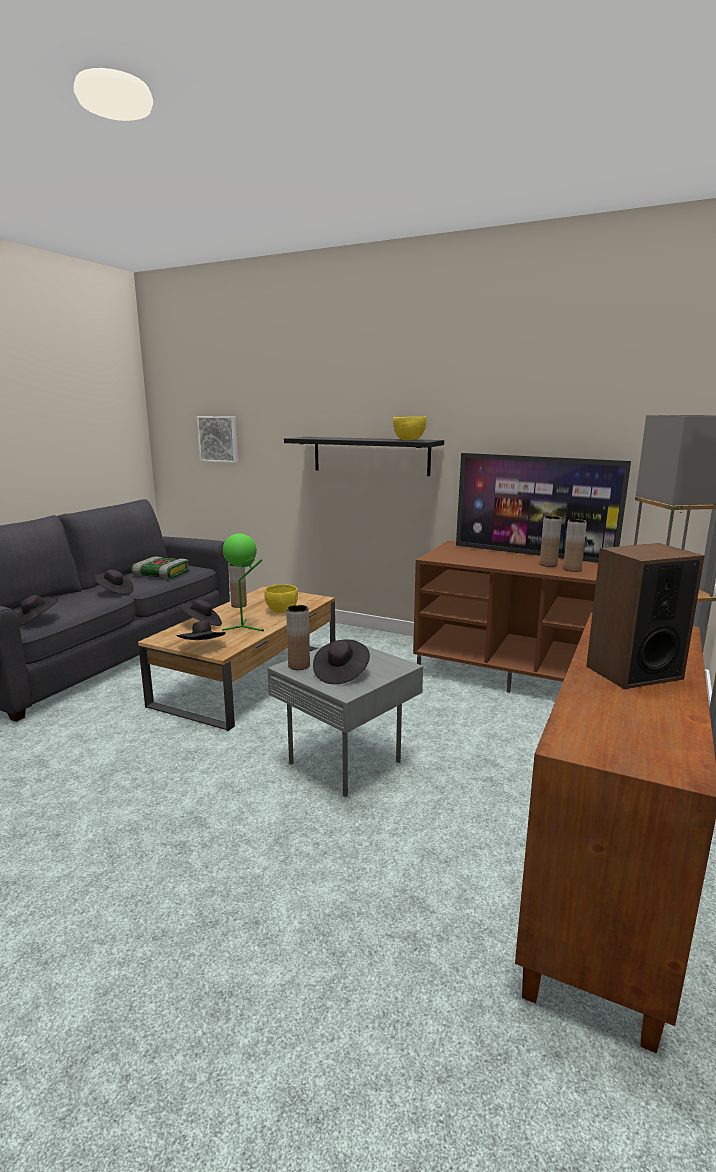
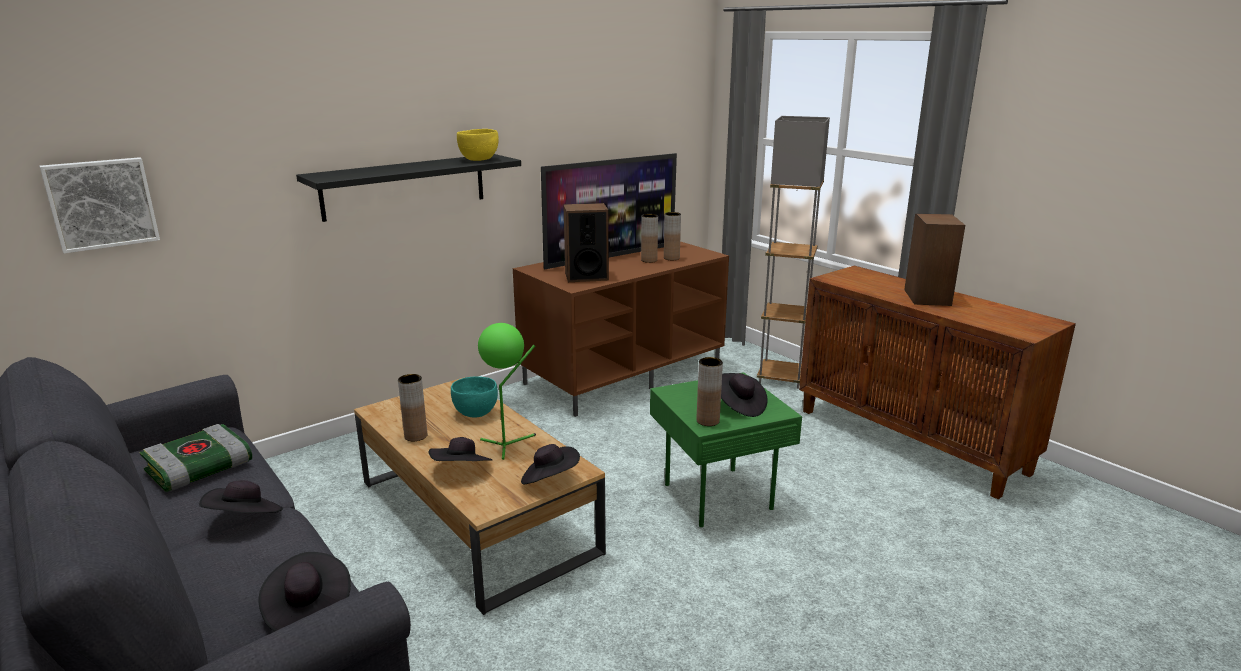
camera: 65 degrees left, 5 degrees up
(281, 611) = (476, 413): yellow bowl -> turquoise bowl
(348, 762) = (719, 494): grey side table -> green side table
(463, 556) = (586, 276): none -> speaker

